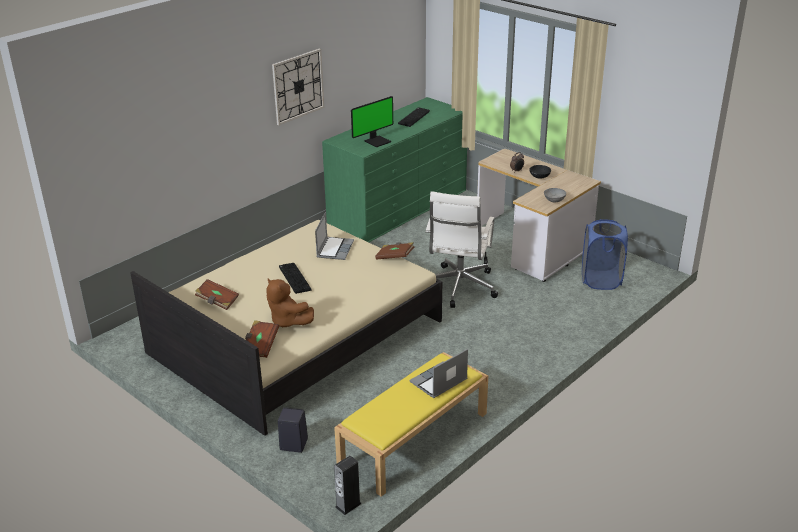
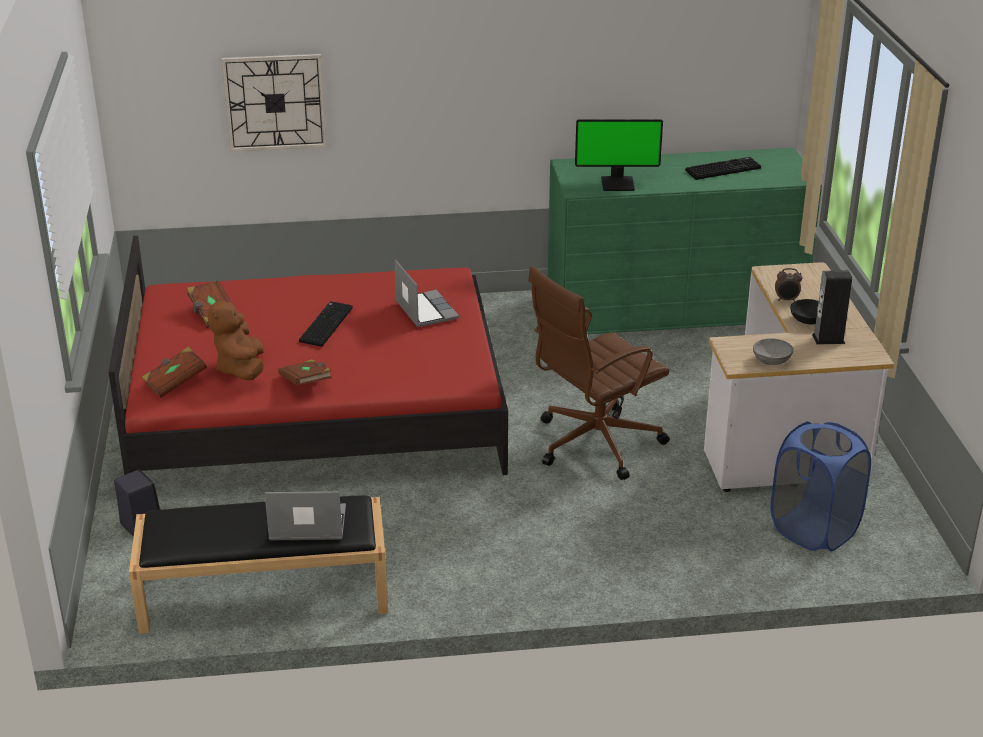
camera: 40 degrees right, 0 degrees up
(296, 337) = (316, 410): beige bed -> red bed
(298, 86) = (515, 63): wall clock -> wall clock (275, 102)
(334, 249) = (425, 310): laptop -> laptop turned 75 degrees counterclockwise
(348, 505) = (96, 621): speaker -> speaker (828, 339)
(395, 257) = (479, 351): brown book -> brown book (306, 383)
(414, 440) = (263, 594): yellow bench -> black bench
(458, 287) = (594, 444): white office chair -> brown office chair

